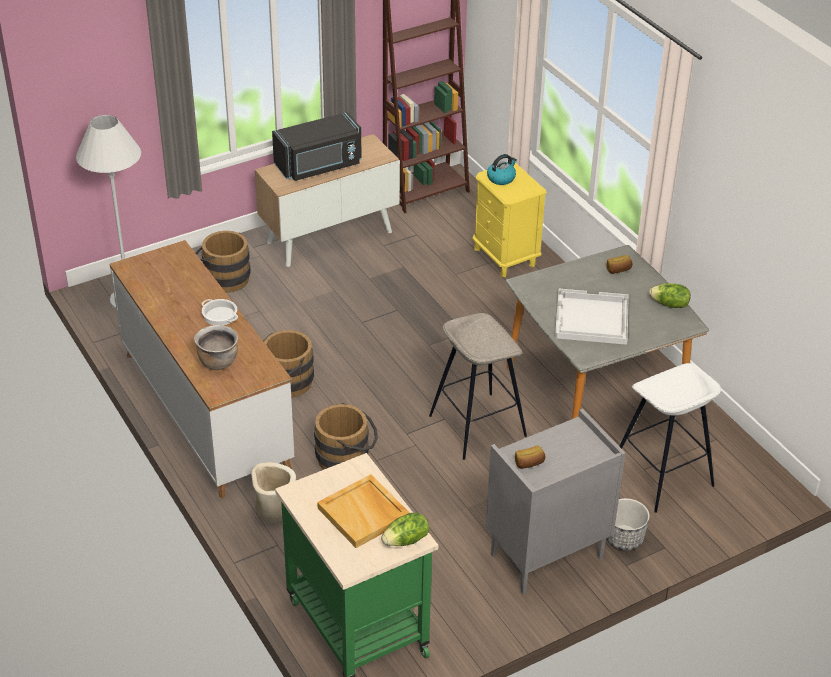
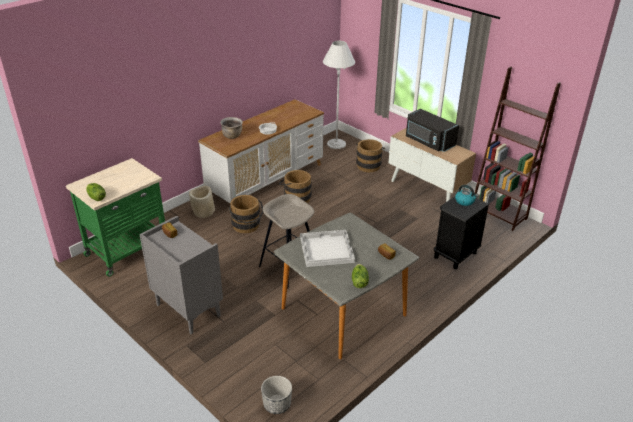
camera: 75 degrees right, 5 degrees down
(364, 513) = (115, 183): beige tray -> none
(505, 257) = (455, 255): yellow nightstand -> black nightstand
(624, 538) = (209, 342): planter -> planter (277, 404)
(661, 476) = (271, 354): white stool -> none

